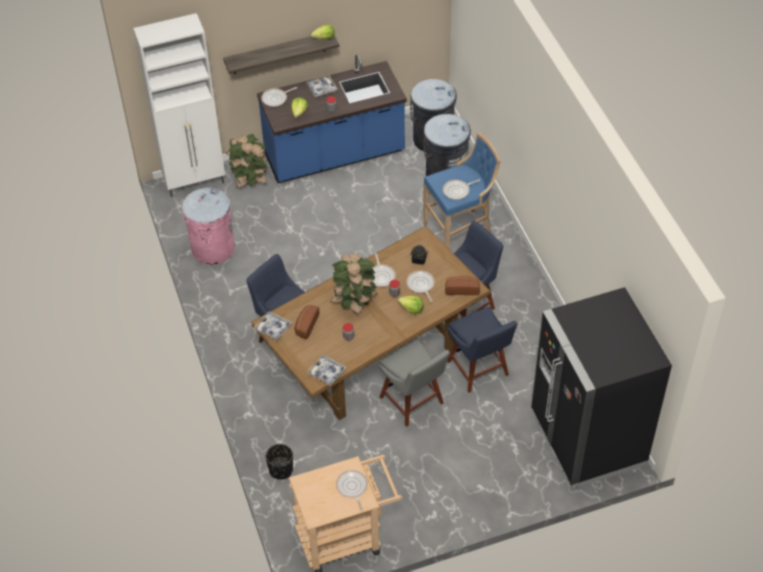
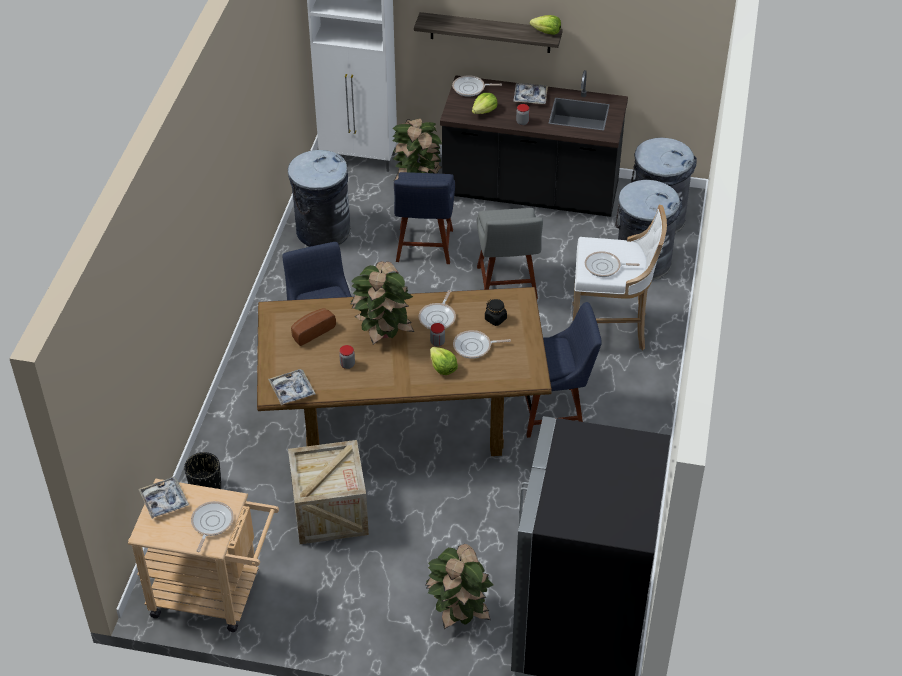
camera: 30 degrees right, 5 degrees down
(212, 248) = (322, 231): pink trash can -> grey trash can
(273, 328) = (275, 318): tray -> tray (164, 501)
(335, 155) = (530, 192): blue counter -> black counter
(376, 443) = (330, 512): none -> crate
(413, 402) = (407, 488): grey chair -> grey chair (507, 285)
(421, 285) = (474, 347): frying pan -> frying pan turned 105 degrees counterclockwise
(460, 231) = (610, 329): blue stool -> white stool
(462, 289) = (519, 372): bread -> none
(479, 370) = (511, 490): blue chair -> blue chair (424, 248)
(508, 466) = (458, 613): none -> potted plant

